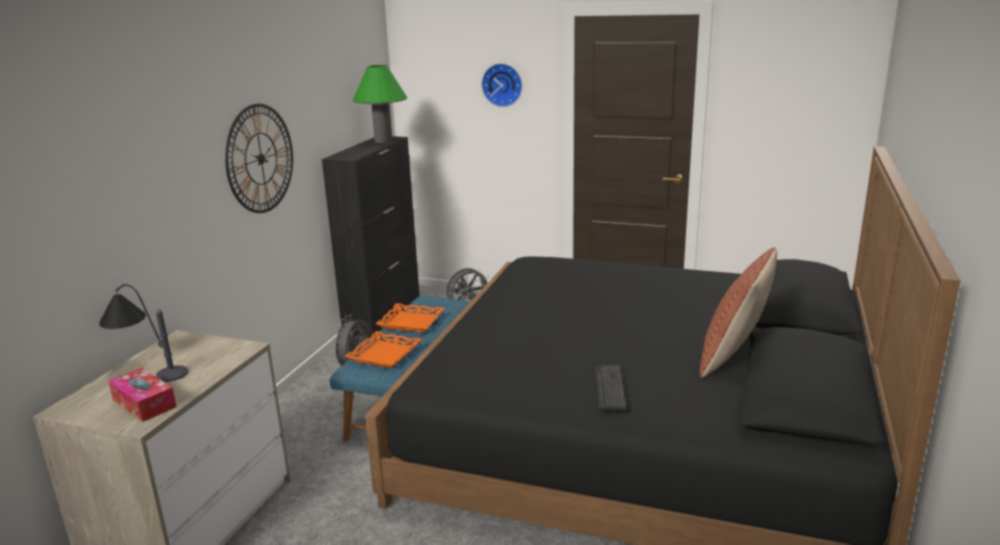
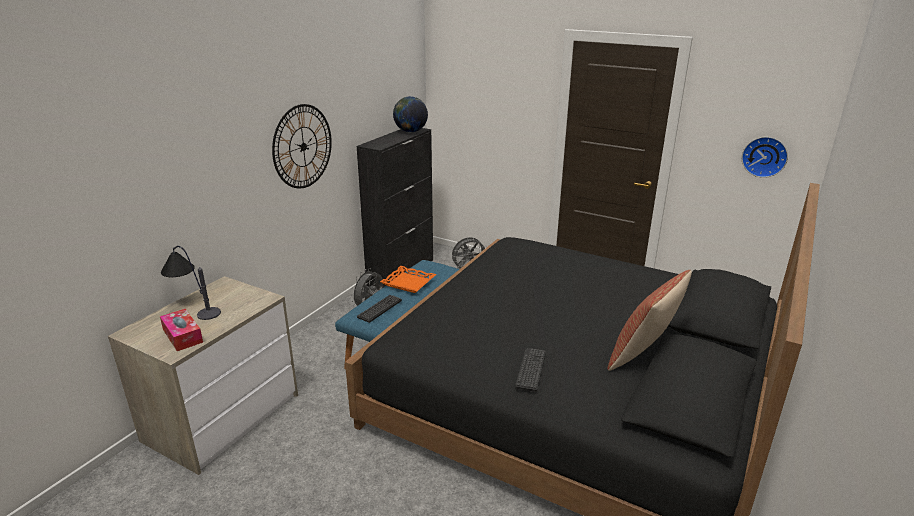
camera: 10 degrees right, 5 degrees up
(383, 141) = (410, 132): green table lamp -> globe
(385, 354) = (379, 309): orange tray -> keyboard
(502, 84) = (511, 92): wall clock -> wall clock (764, 156)

